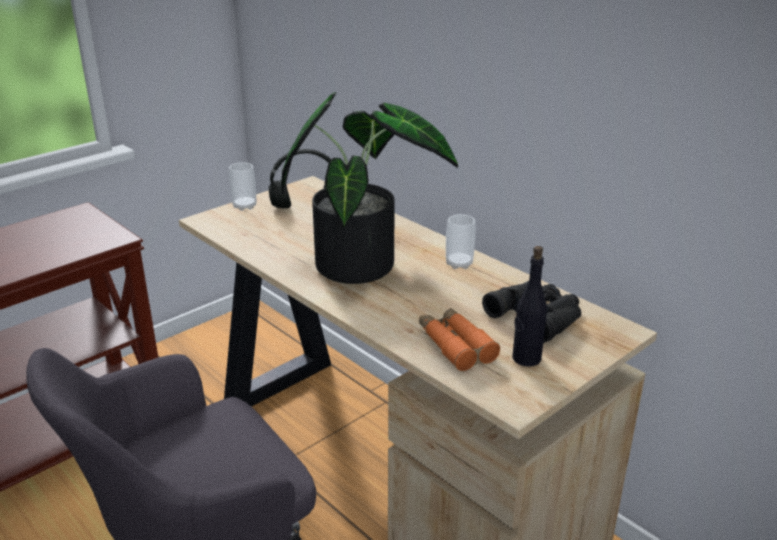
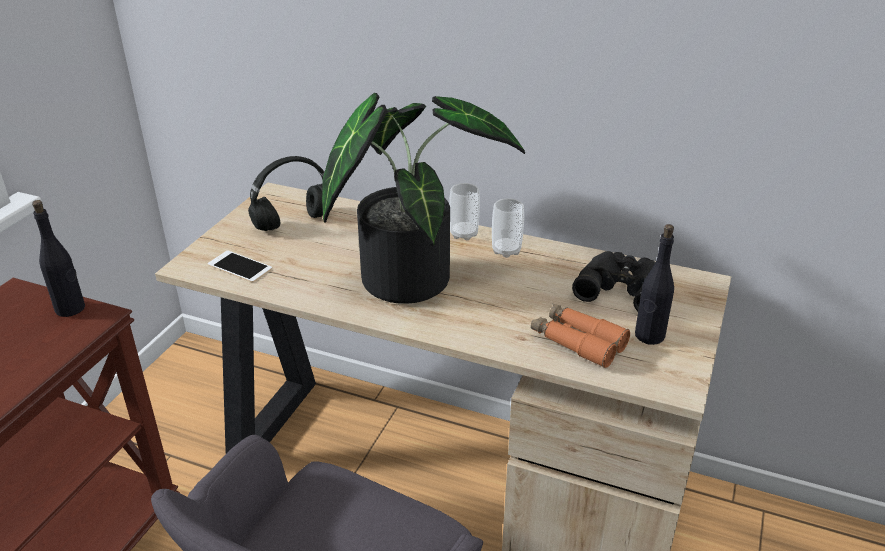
camera: 25 degrees left, 5 degrees up
(104, 229) = (70, 309): none -> black bottle
(239, 228) = (240, 267): none -> phone
(244, 206) = (221, 237): cup -> cup (464, 234)

